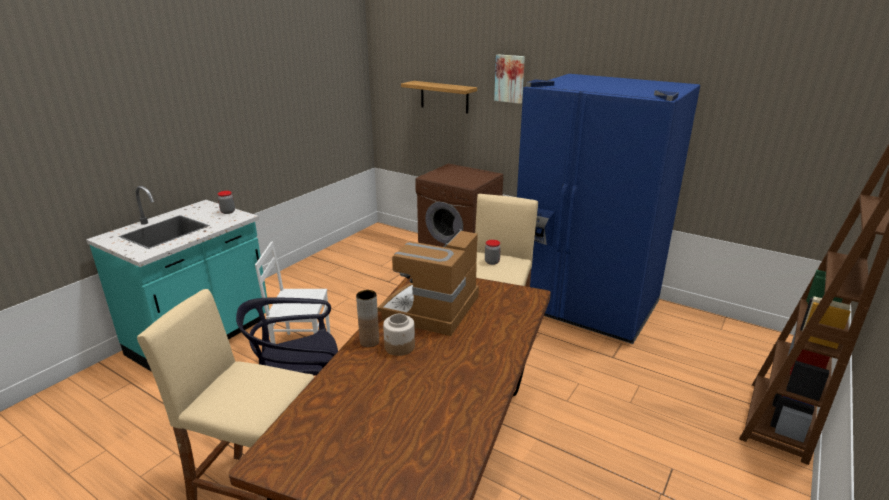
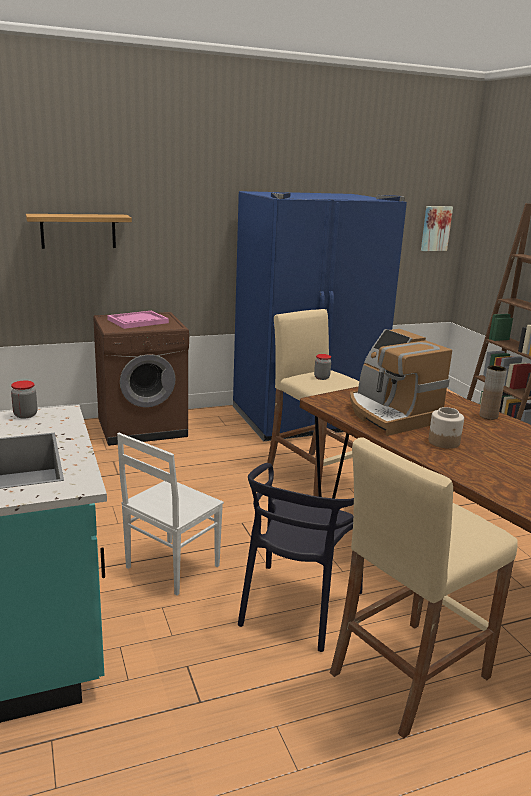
camera: 55 degrees left, 5 degrees down
(369, 342) = (422, 450): brown vase -> brown vase (488, 416)
(459, 175) = (138, 321): none -> pink tray
(510, 78) = (169, 201): picture -> picture (435, 228)

